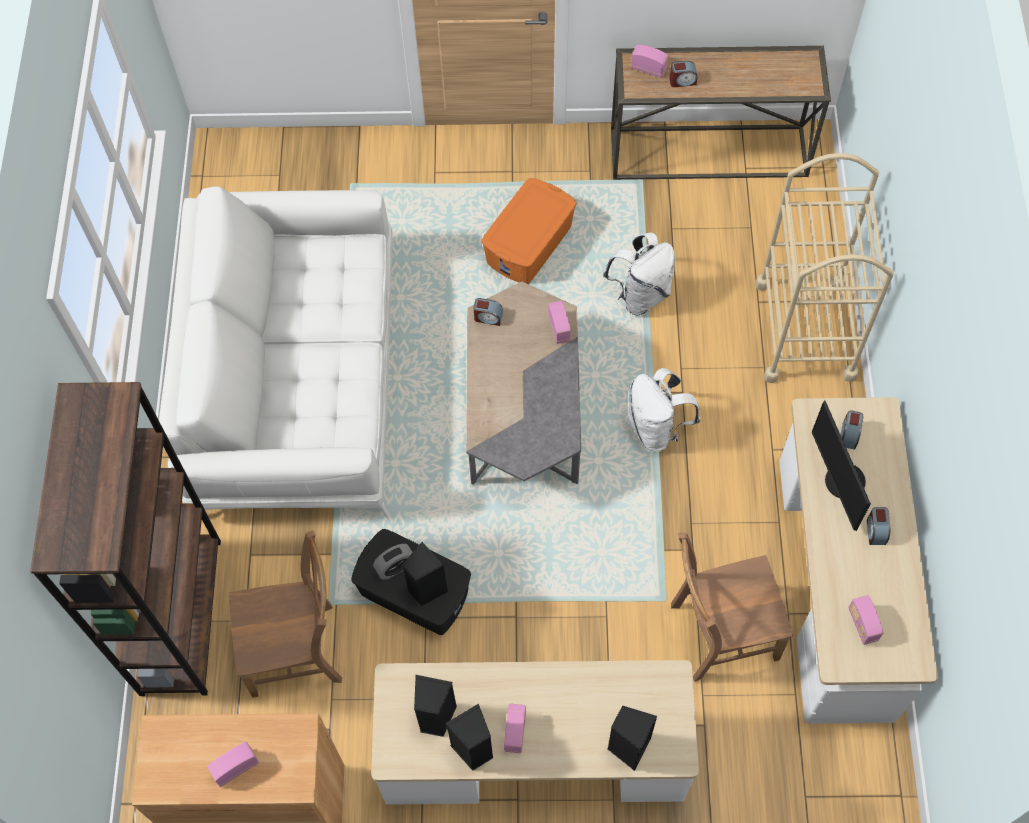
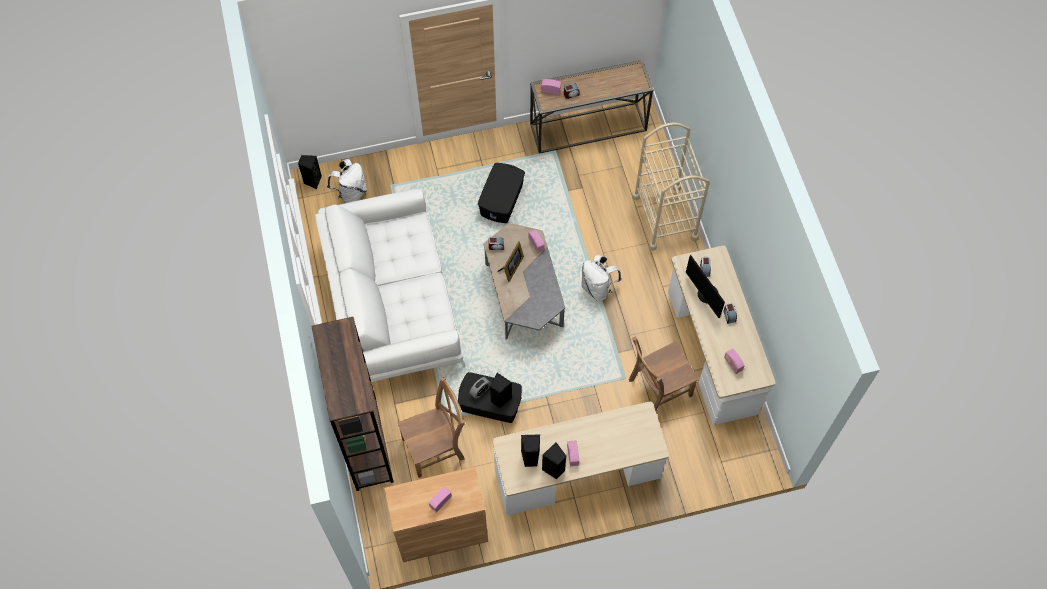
camera: 15 degrees left, 0 degrees up
(504, 360) = (511, 268): none -> picture frame
(530, 244) = (502, 200): orange storage box -> black storage box
(628, 746) = (631, 450): black speaker -> black speaker (312, 181)
(640, 294) = (571, 216): white backpack -> white backpack (351, 193)

